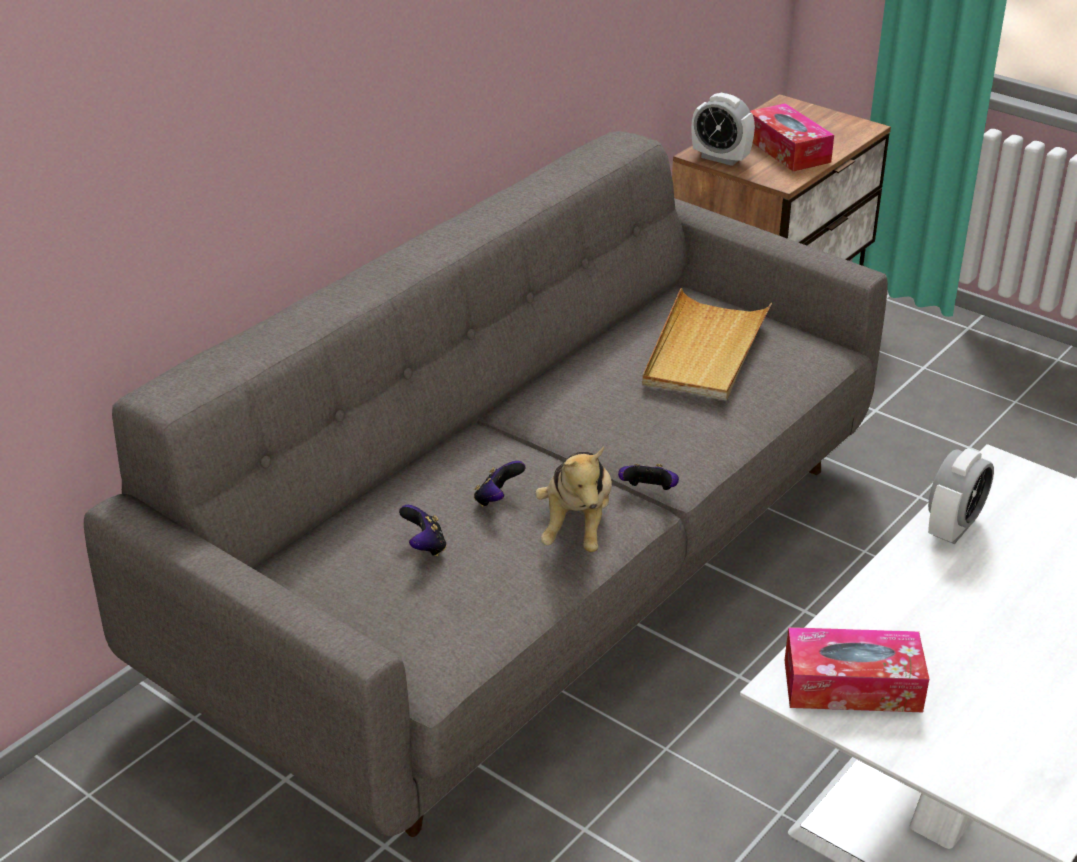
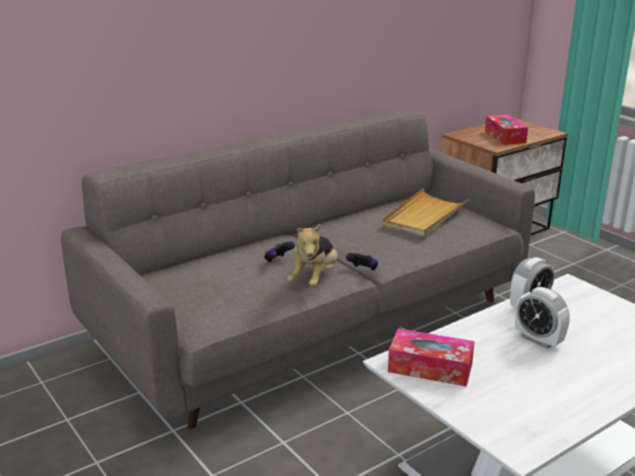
camera: 15 degrees right, 10 degrees down
(424, 546) = (228, 274): game controller -> none
(720, 158) = (466, 136): alarm clock -> alarm clock (538, 340)

